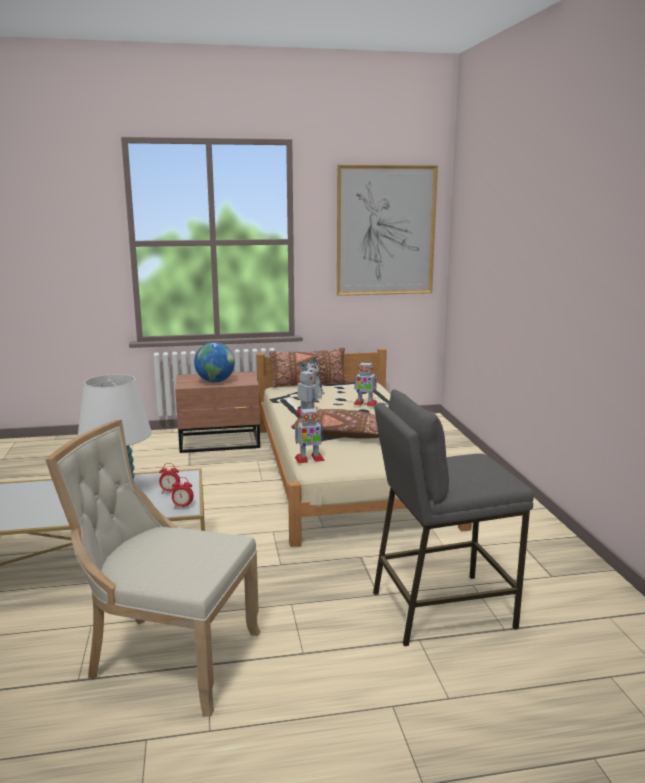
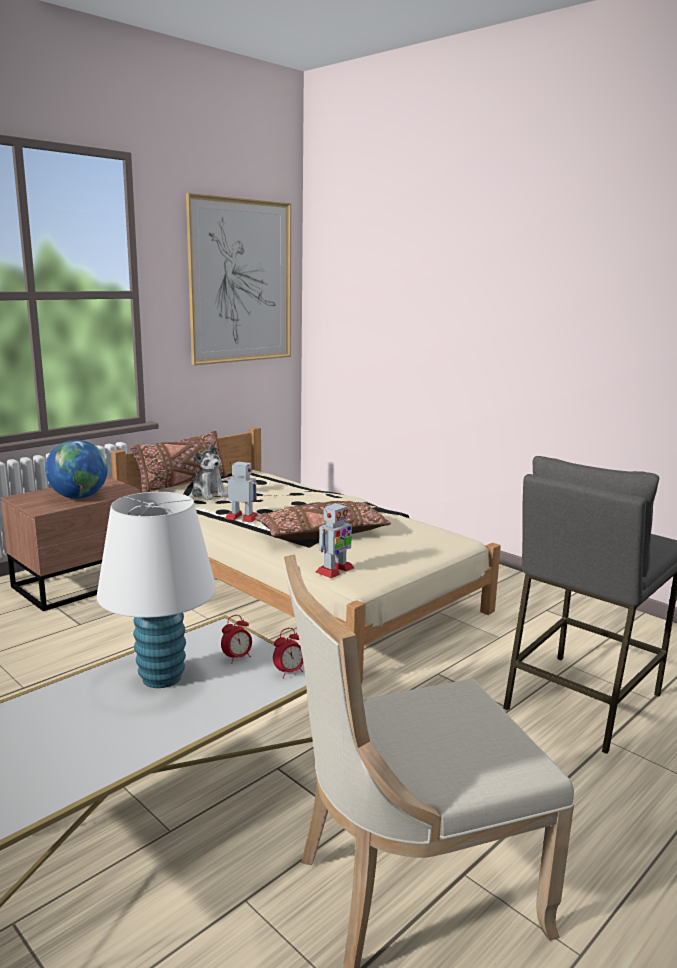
camera: 35 degrees left, 0 degrees up
(364, 403) = (290, 494): toy robot -> none

